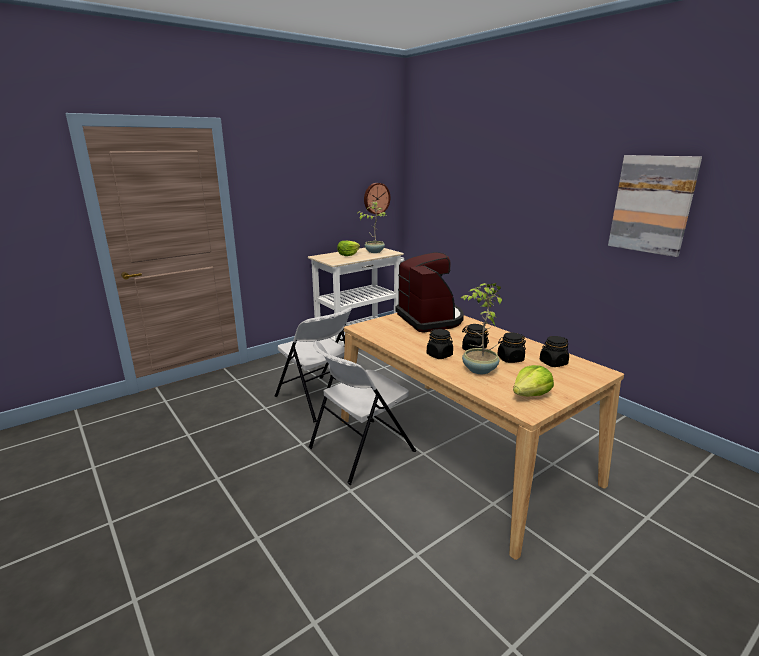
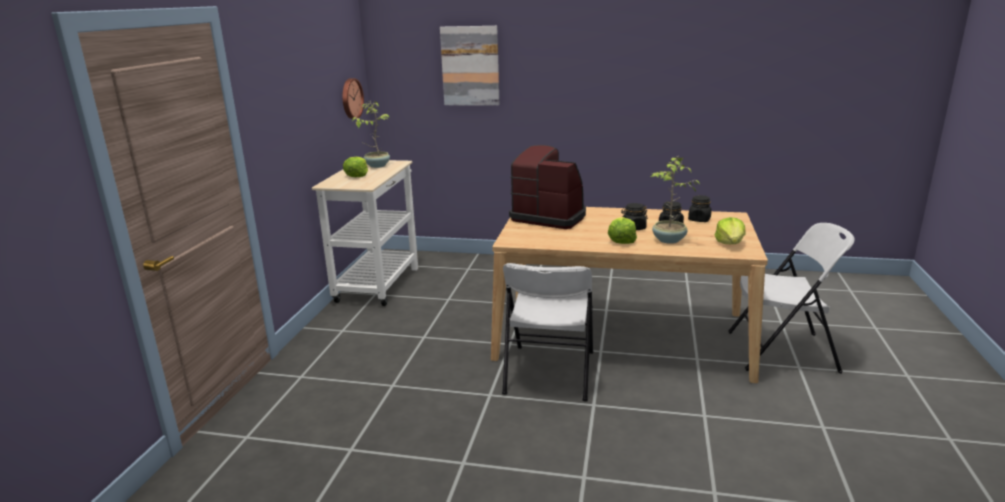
camera: 40 degrees left, 0 degrees up
(318, 398) = (433, 352): white chair -> white chair (781, 351)
(439, 355) = (621, 240): black jar -> lettuce
(652, 204) = (684, 72): picture -> picture (470, 66)

